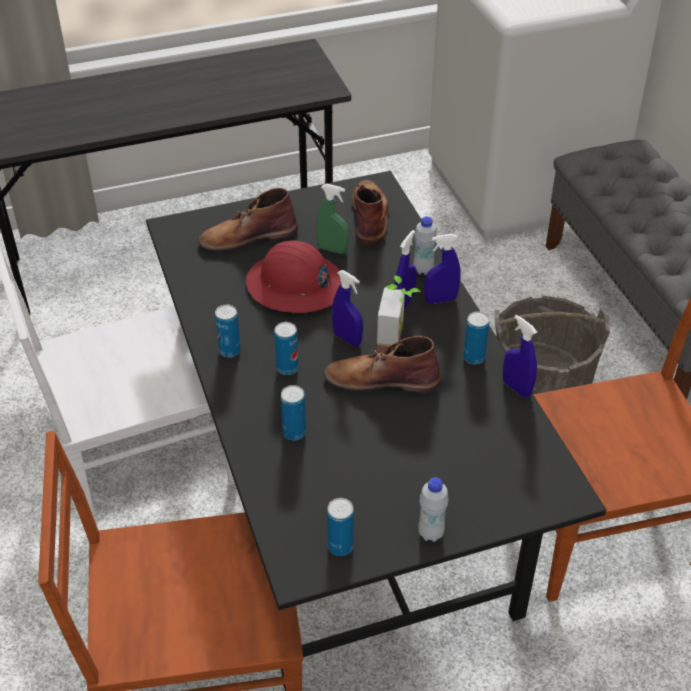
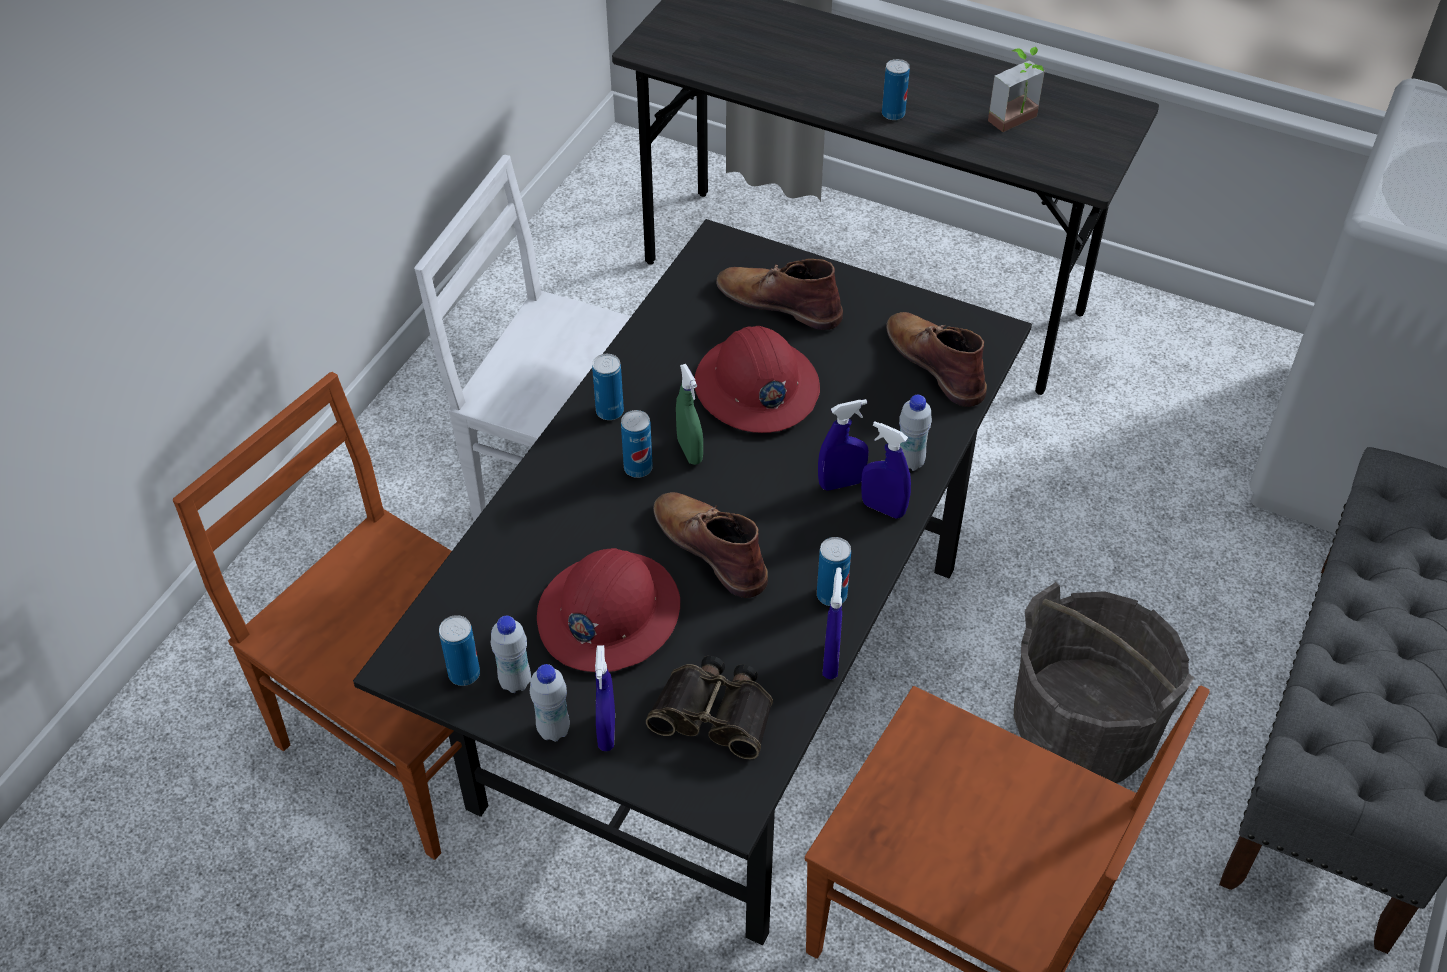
camera: 45 degrees right, 5 degrees up
(294, 432) = (563, 536): can -> can (893, 114)
(332, 249) = (845, 374): green spray bottle -> green spray bottle (689, 451)
(347, 339) = (732, 480): blue spray bottle -> blue spray bottle (606, 732)
(369, 215) = (935, 361): brown boot -> brown boot turned 75 degrees counterclockwise
(375, 452) = (608, 614): none -> red hard hat
(375, 527) = (515, 682): none -> white bottle
(398, 339) = (781, 519): potted plant -> potted plant (1018, 123)
(498, 456) = (715, 712): none -> binoculars

